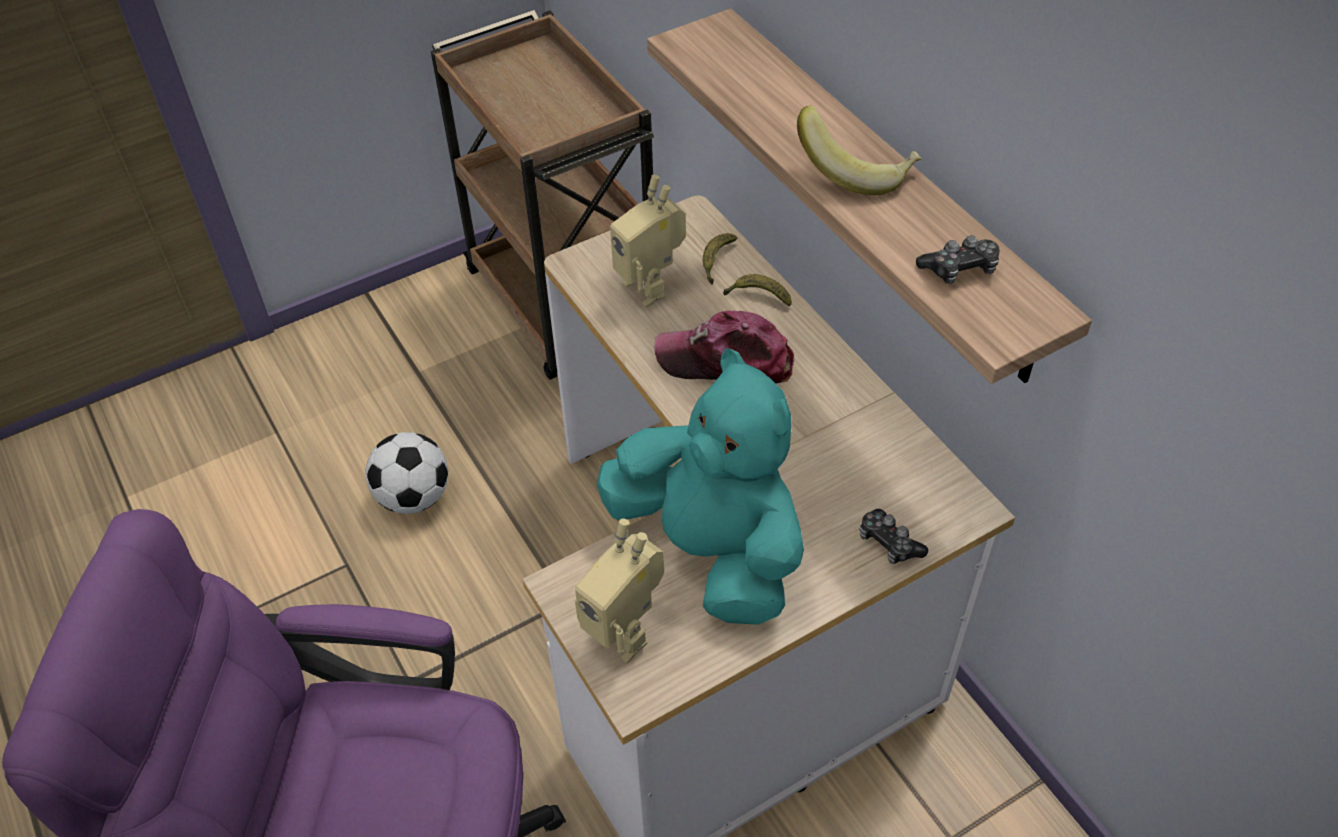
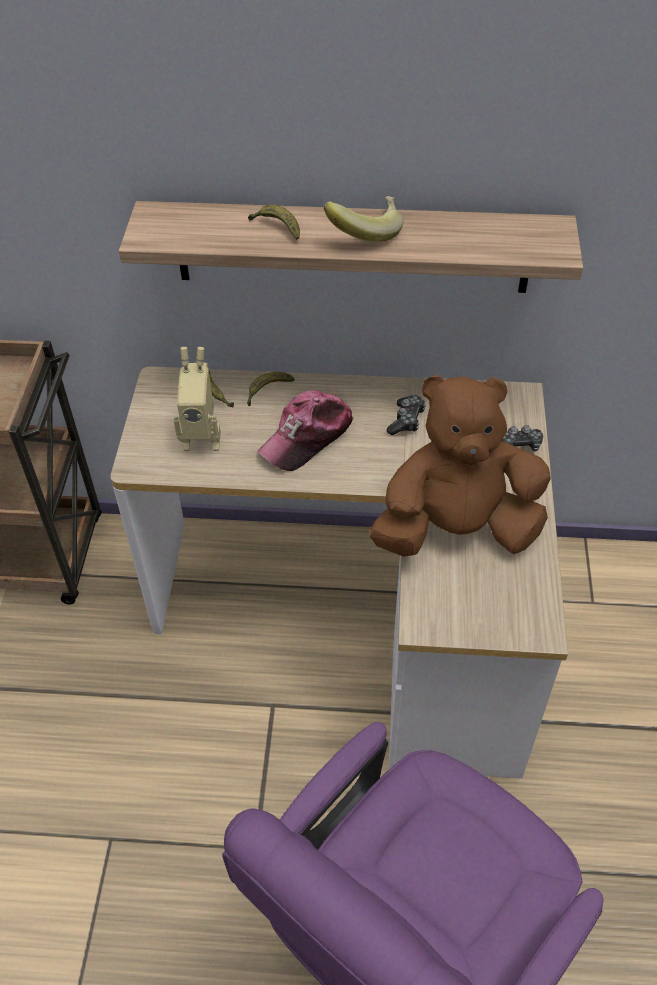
camera: 55 degrees left, 0 degrees up
(414, 497) = (91, 754): football -> none
(625, 631) = (487, 608): toy robot -> none
(711, 549) = (456, 529): turquoise plush toy -> brown plush toy
(791, 111) = (277, 228): none -> banana
(959, 269) = (491, 238): game controller -> game controller (406, 420)

